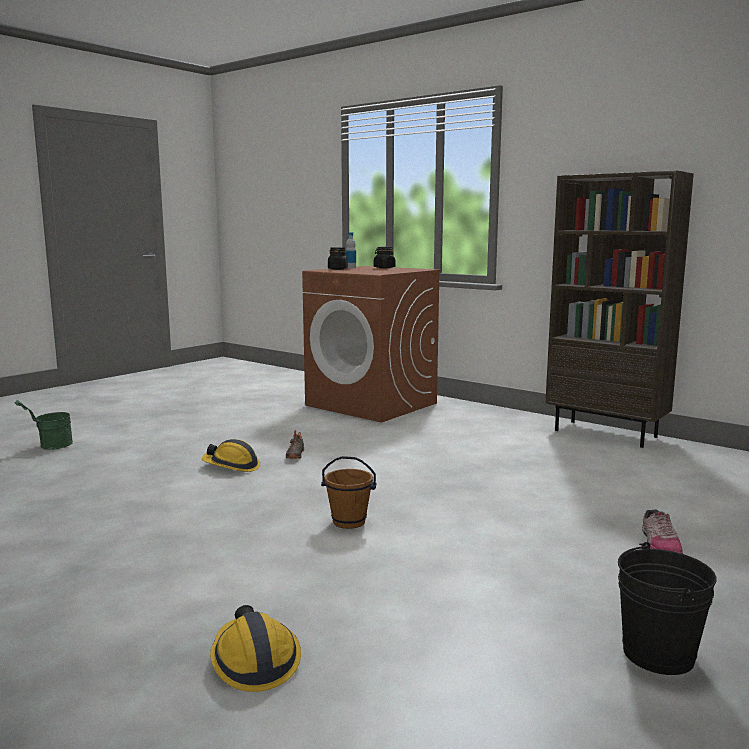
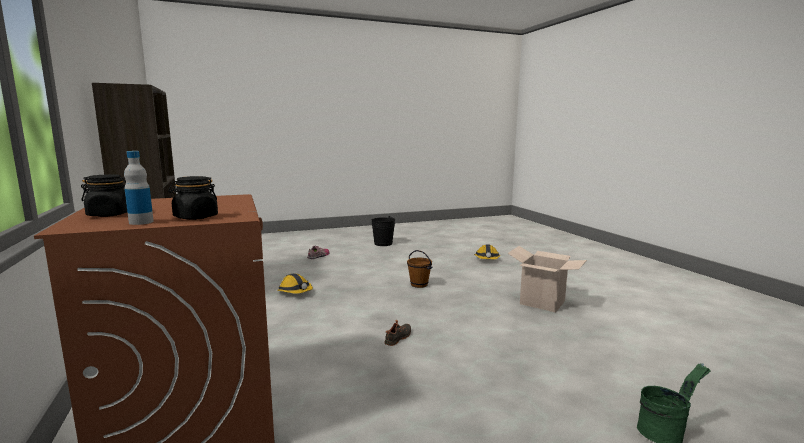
camera: 150 degrees left, 0 degrees up
(111, 536) = (542, 302): none -> cardboard box
(232, 466) = (457, 338): hard hat -> hard hat (295, 292)

